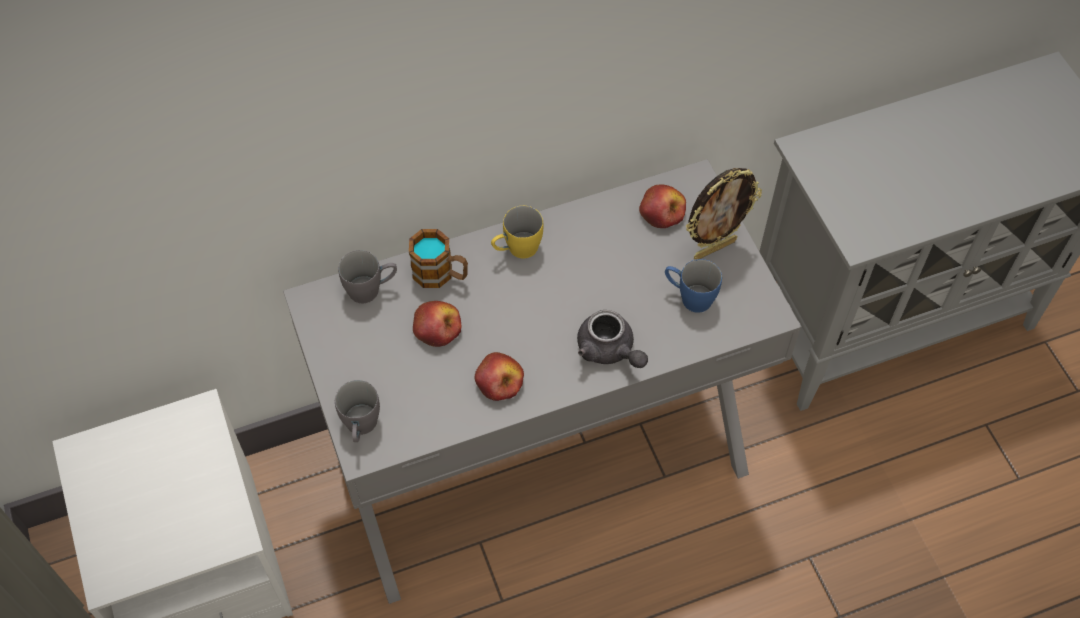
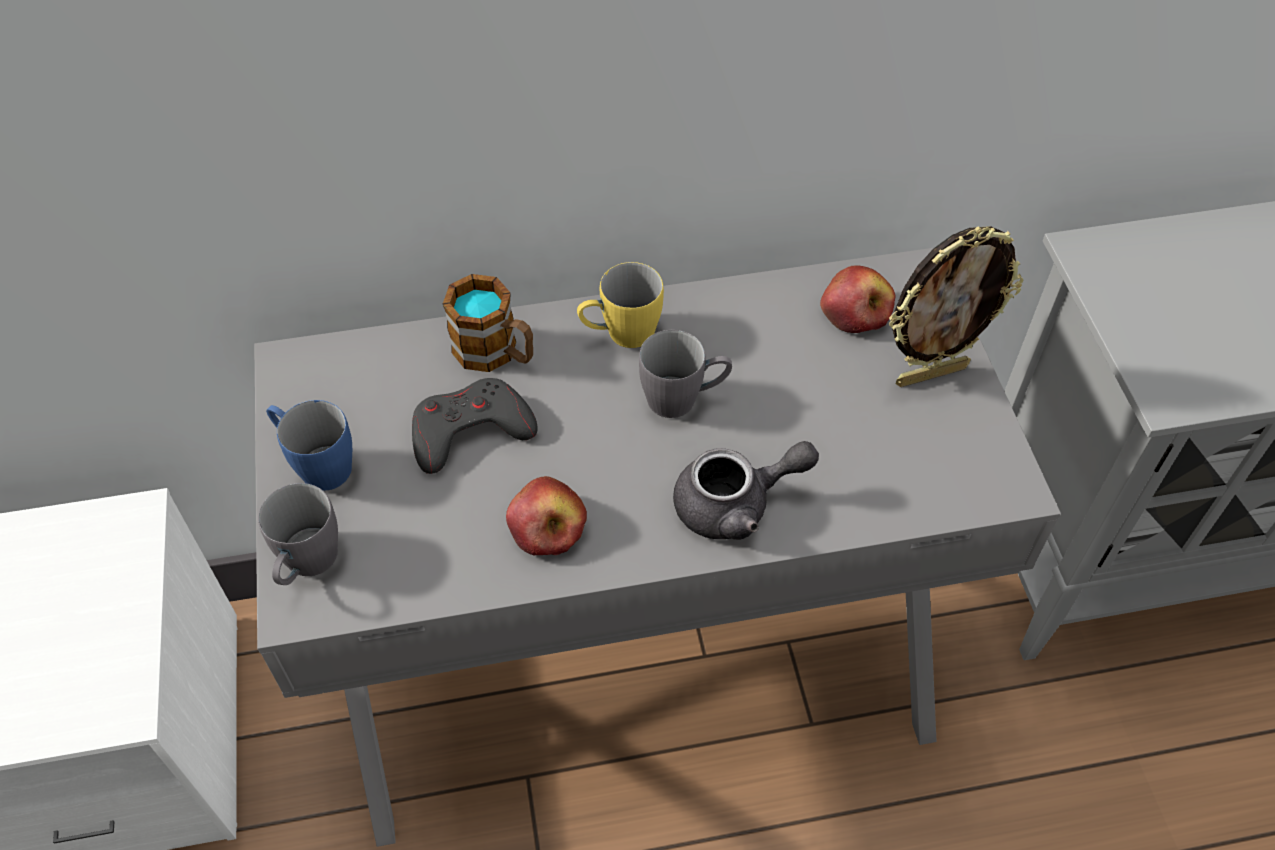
camera: 10 degrees right, 5 degrees down
(371, 289) = (386, 359): grey mug -> grey mug (683, 398)
(437, 328) = (470, 431): apple -> grey game controller
(609, 351) = (736, 505): grey teapot -> grey teapot turned 75 degrees counterclockwise
(689, 297) = (879, 441): blue mug -> blue mug (316, 464)

